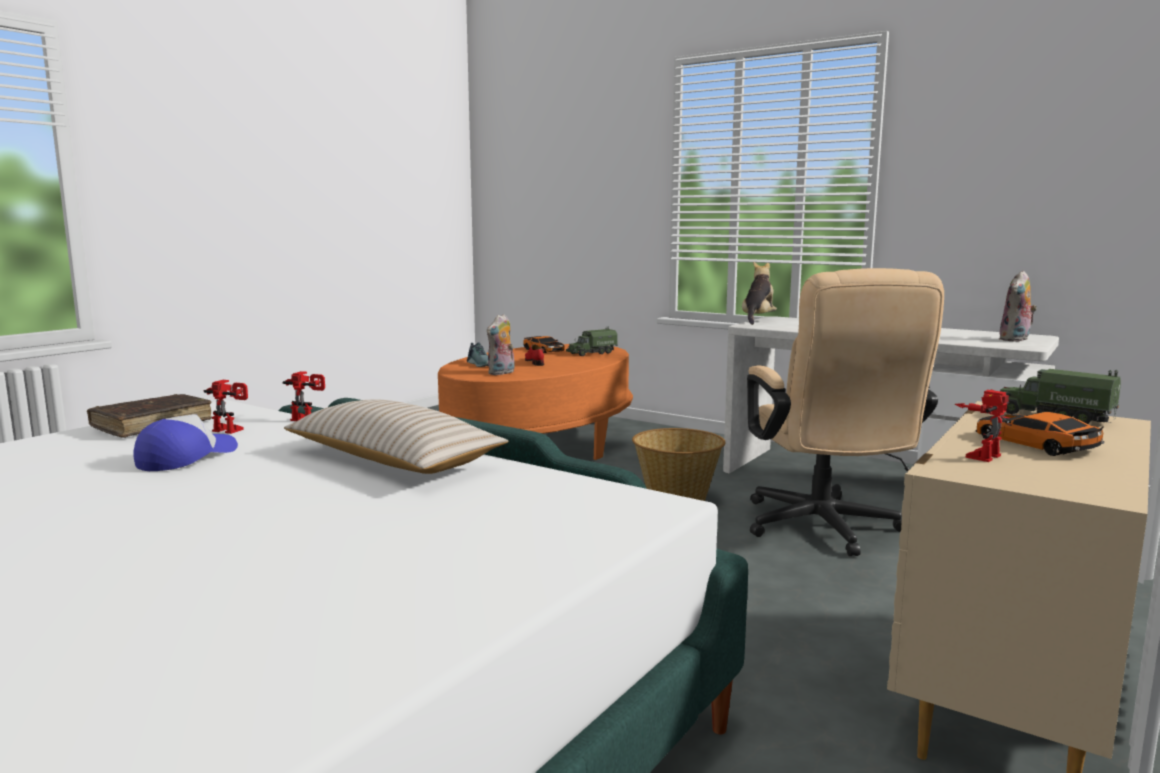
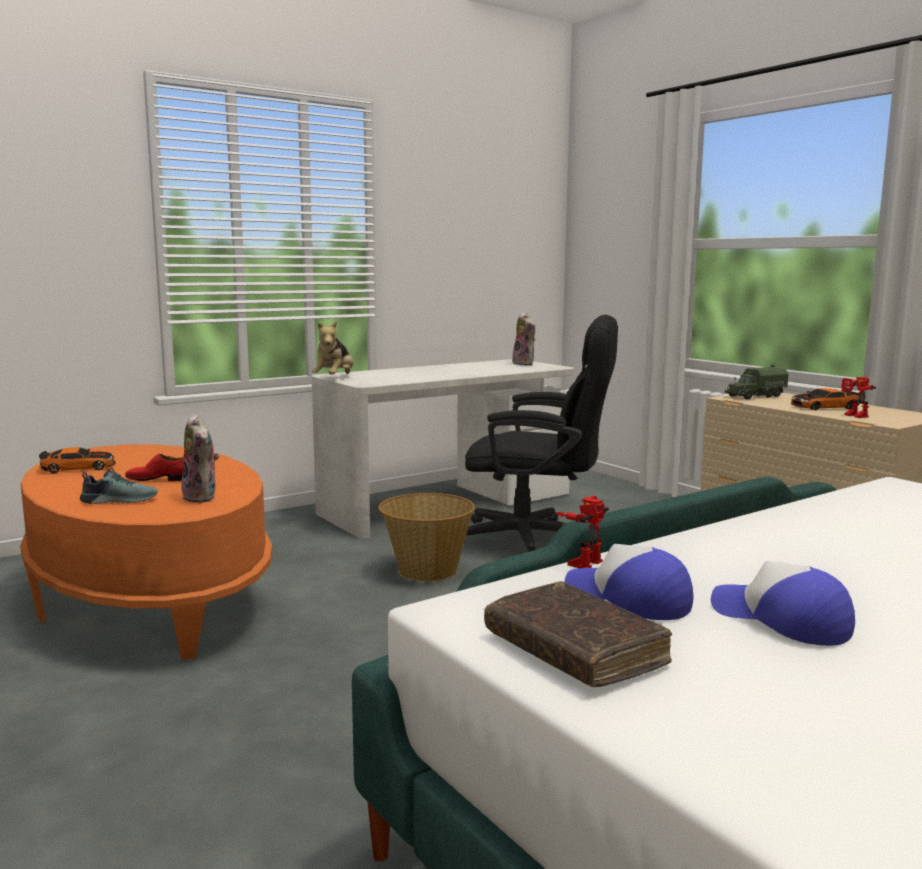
camera: 70 degrees left, 0 degrees up
(232, 429) = (628, 599): toy robot -> cap
(393, 460) = (788, 536): beige pillow -> none
(591, 353) = (150, 456): toy truck -> none
(757, 320) = (335, 378): plush toy -> plush toy turned 120 degrees counterclockwise
(825, 530) = (537, 540): beige office chair -> black office chair

